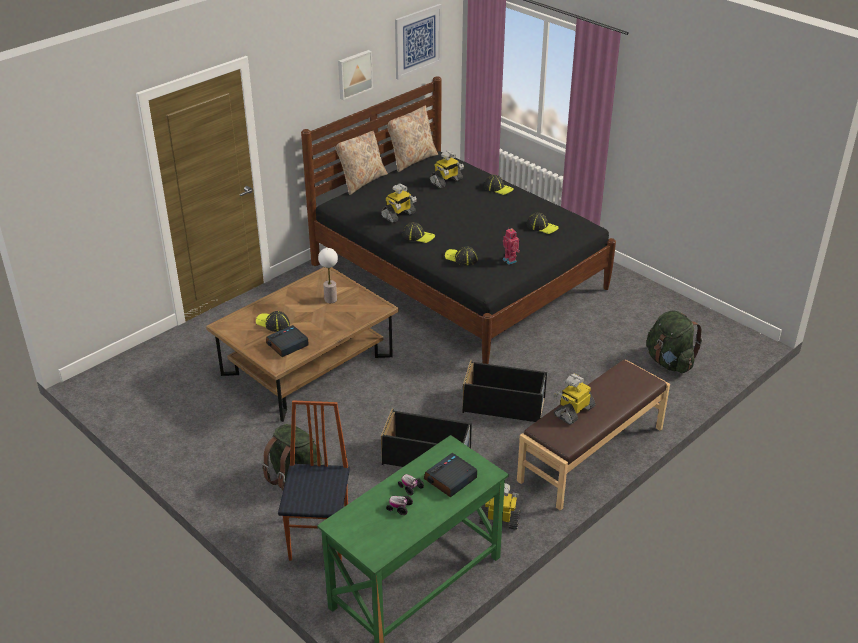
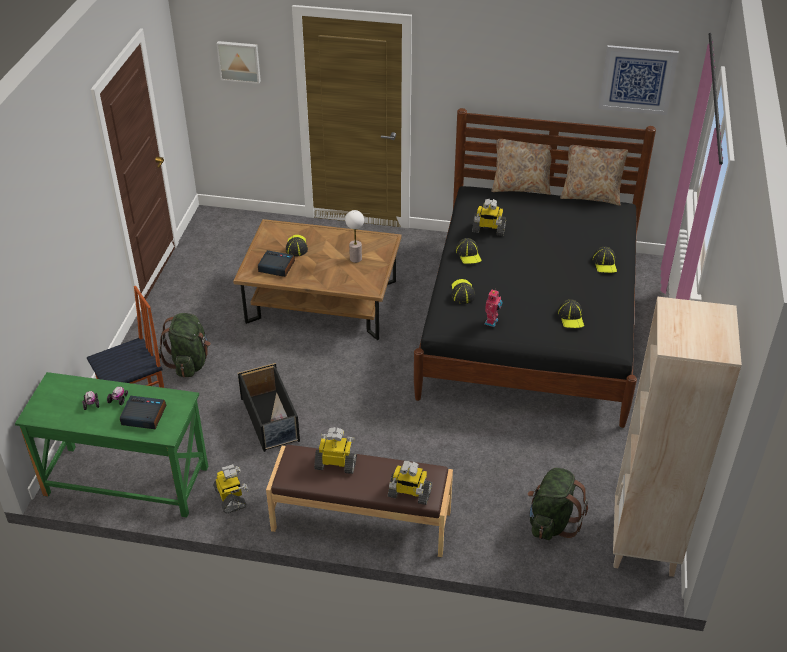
camera: 55 degrees right, 5 degrees up
(354, 74) = (541, 80): picture -> picture (239, 61)
(446, 181) = (576, 230): toy robot -> toy robot (409, 493)
(504, 405) = (377, 435): black storage box -> none
(721, 333) = (644, 544): none -> beige bookcase

